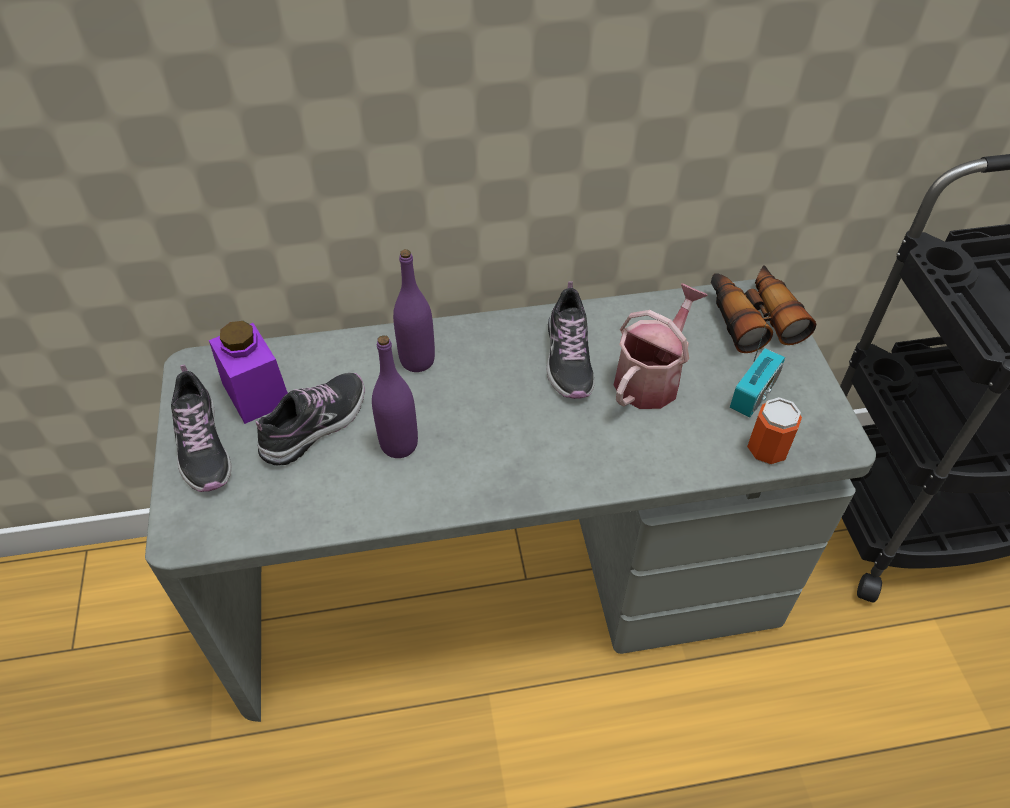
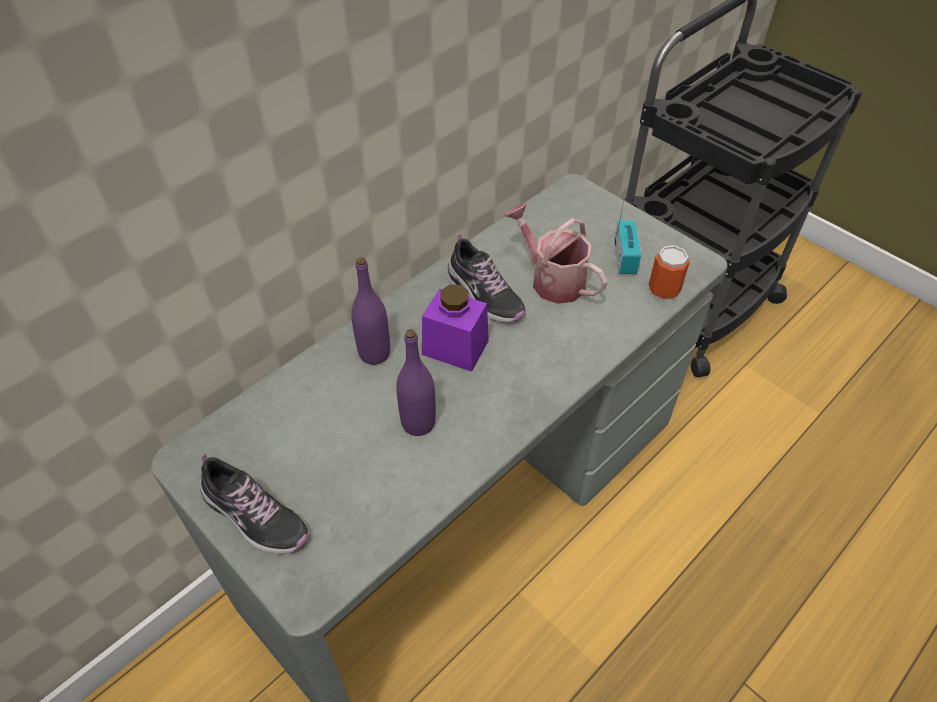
camera: 35 degrees left, 0 degrees up
(256, 393) = (263, 449): purple jar -> purple jar (455, 347)
(316, 425) = (338, 446): shoe -> none
(651, 377) = (552, 279): watering can -> watering can turned 45 degrees counterclockwise
(752, 317) = (579, 206): binoculars -> none

